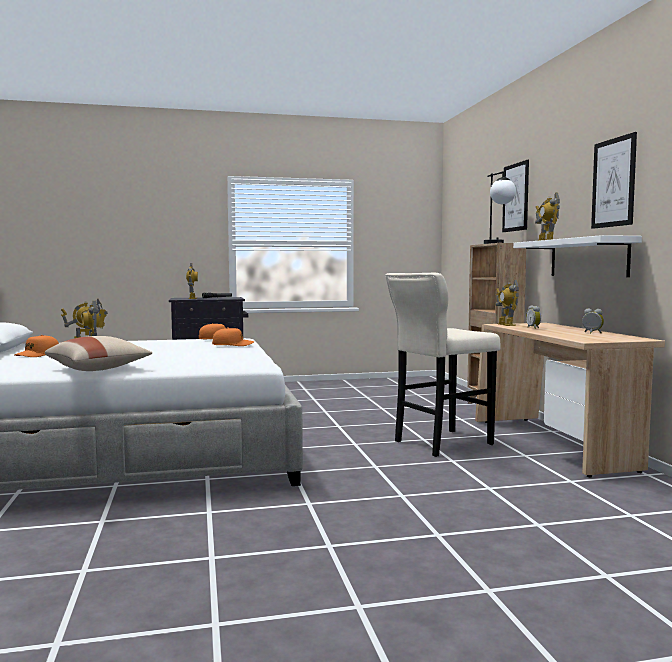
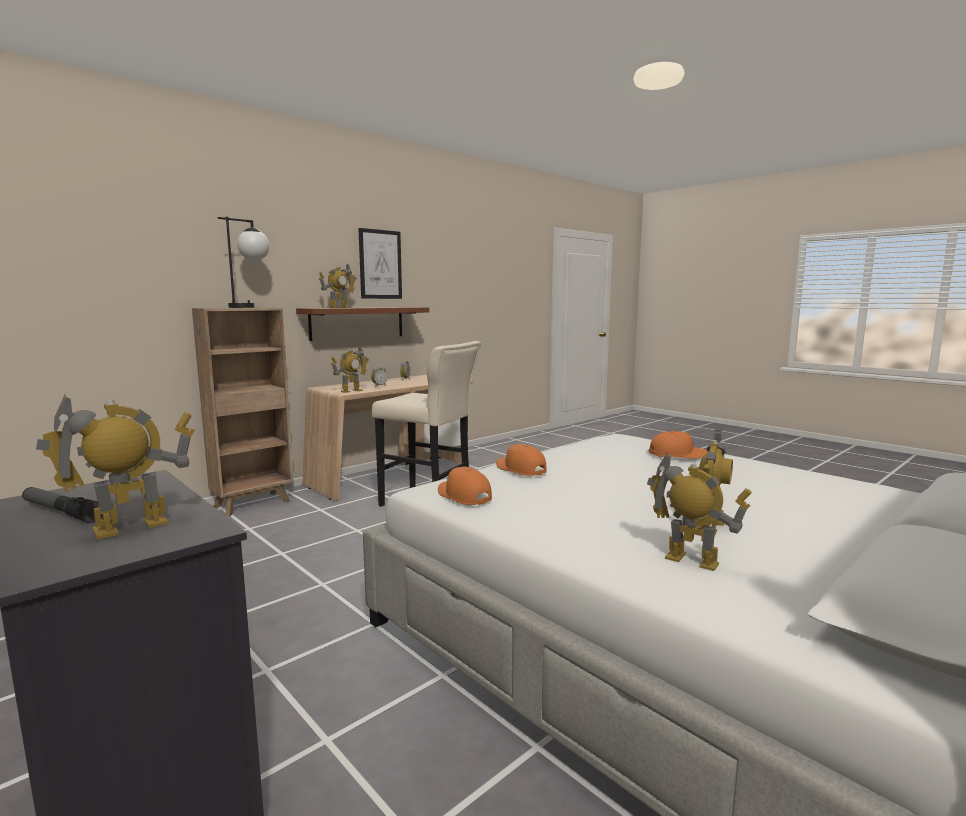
camera: 120 degrees left, 5 degrees up
(38, 355) = (818, 536): orange cap -> orange cap (677, 454)
(99, 369) = (762, 468): beige pillow -> none
(515, 197) = (223, 250): picture -> none
(588, 258) = (357, 323): white shelf -> brown shelf

